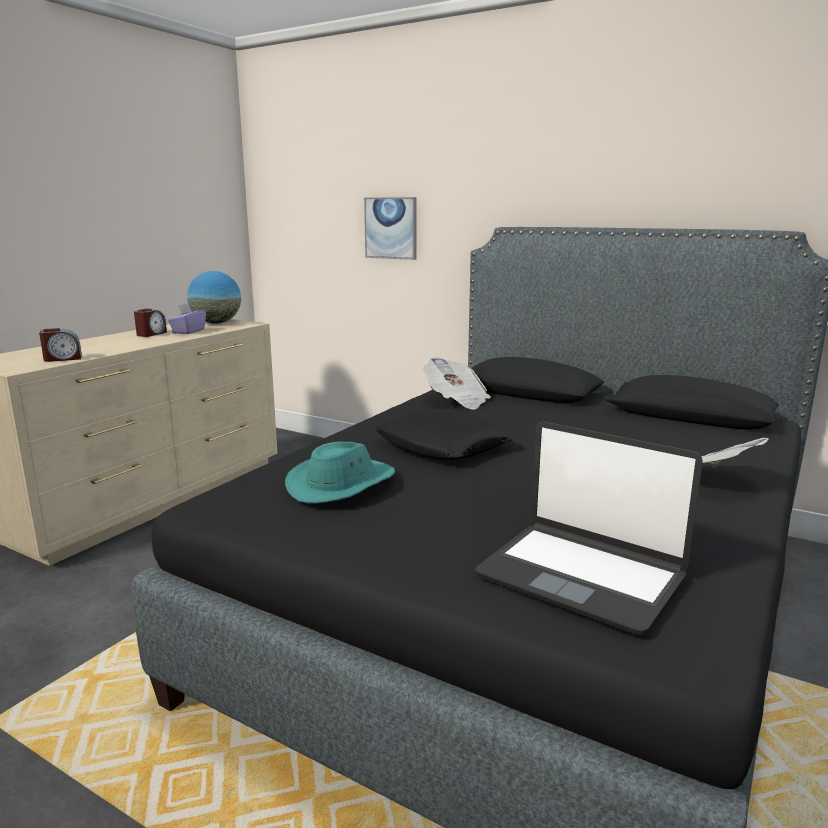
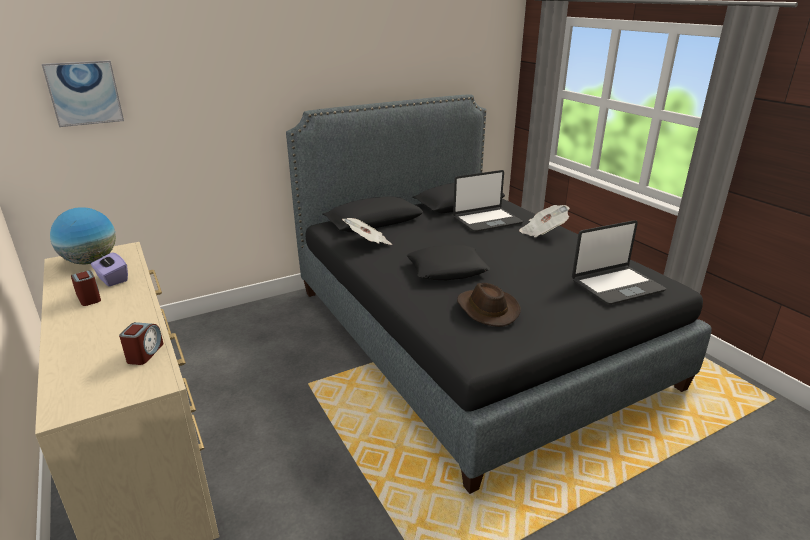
camera: 60 degrees left, 10 degrees up
(342, 484) = (486, 309): turquoise hat -> brown hat
(391, 228) = (194, 122): picture -> picture (84, 93)
(664, 438) = (486, 220): none -> laptop

